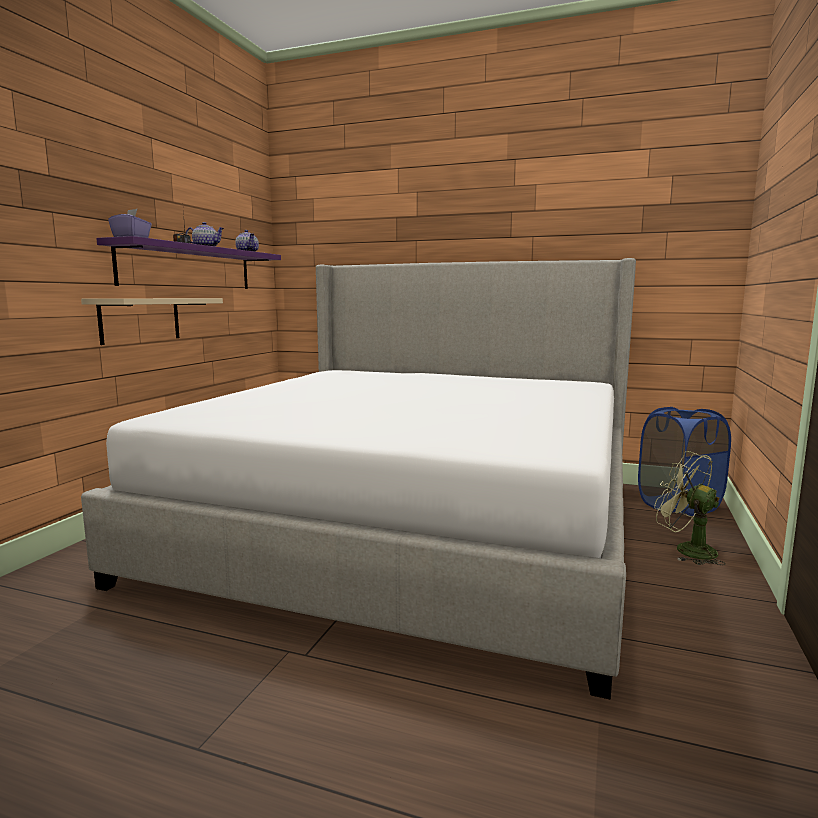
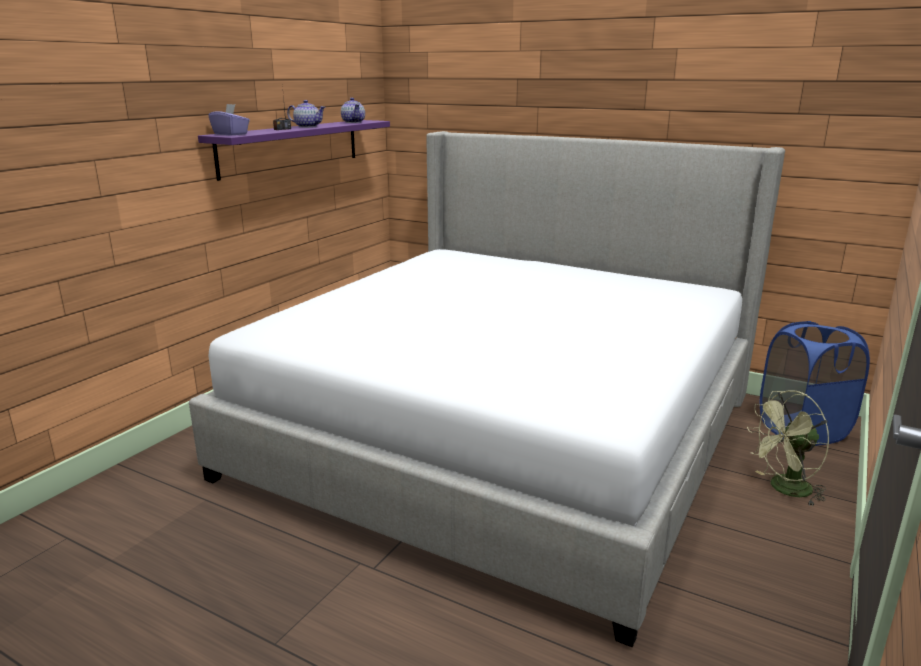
camera: 10 degrees right, 10 degrees up
(140, 319) = (243, 210): beige shelf -> none
(686, 550) = (784, 489): green fan -> green fan turned 75 degrees counterclockwise

